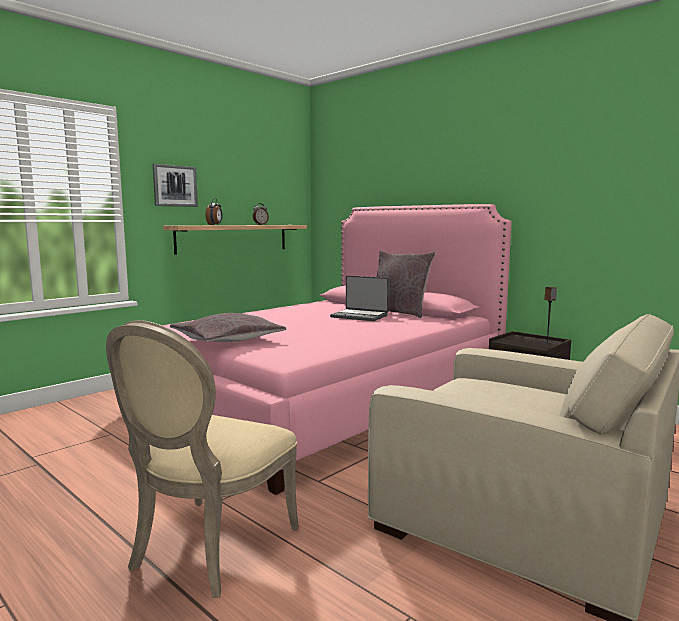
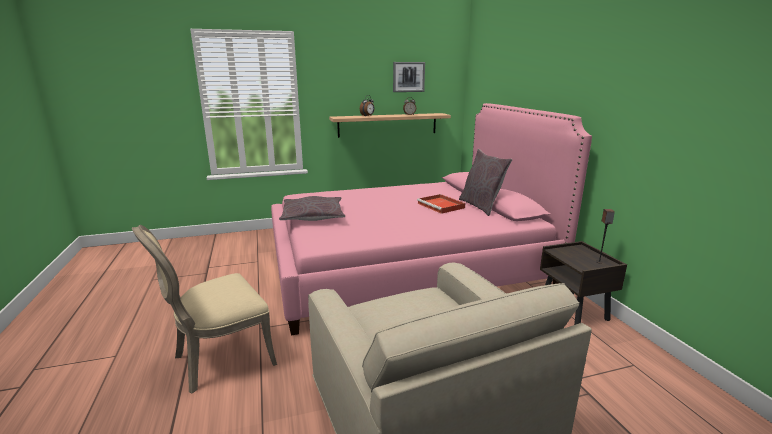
camera: 30 degrees right, 10 degrees up
(175, 186) = (339, 86): picture -> picture (408, 77)
(360, 316) = (441, 206): laptop -> red tray

